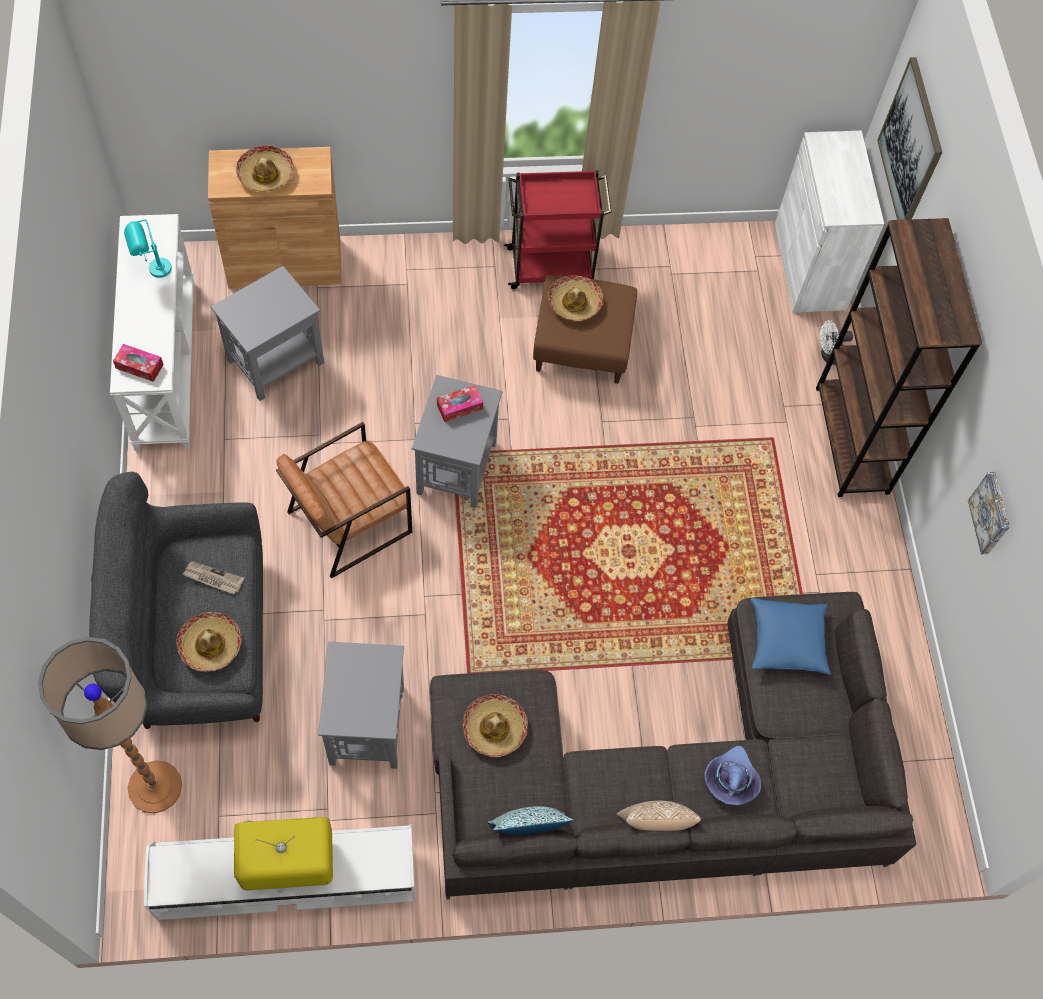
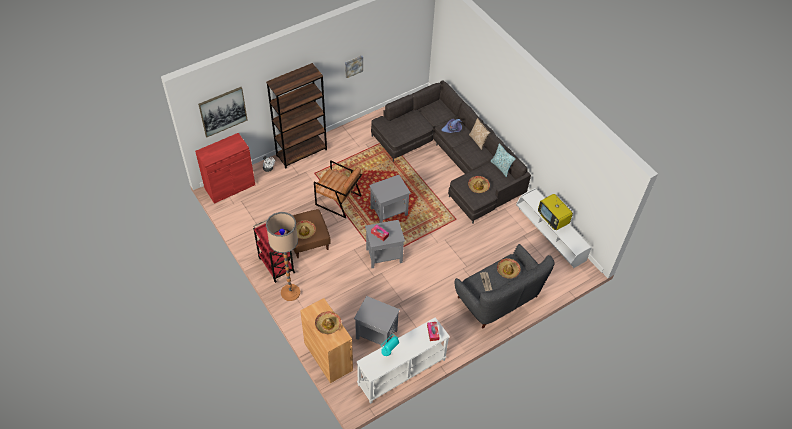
camera: 115 degrees left, 10 degrees down
(155, 786) = (552, 283): floor lamp -> floor lamp (290, 292)
(349, 521) = (426, 277): brown armchair -> brown armchair (338, 200)
(367, 723) = (491, 238): grey side table -> grey side table (388, 212)
(787, 641) = (400, 130): blue pillow -> none
(810, 266) = (230, 186): white cabinet -> red cabinet

